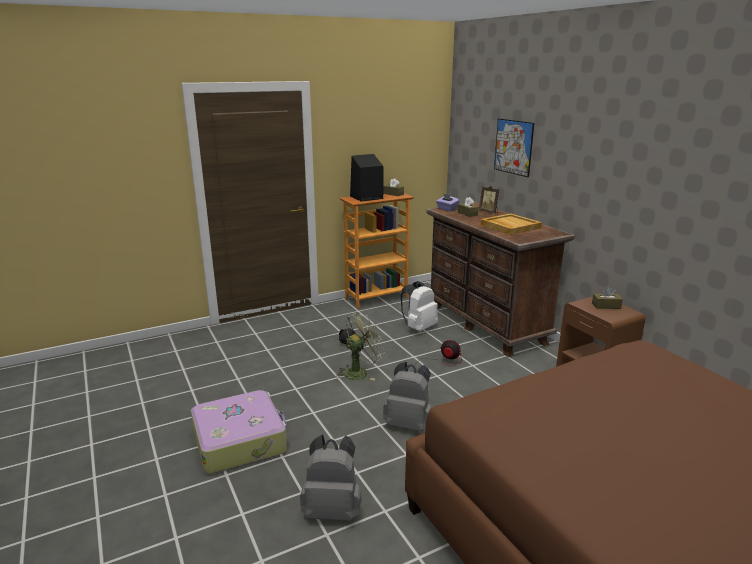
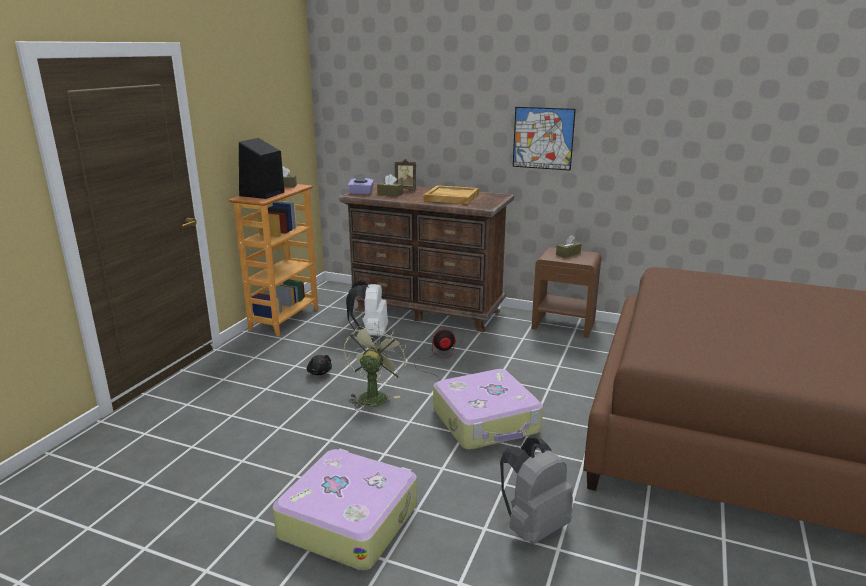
camera: 40 degrees left, 0 degrees up
(409, 424) = (487, 421): grey backpack -> suitcase
(513, 147) = (418, 115): picture -> picture (543, 138)

